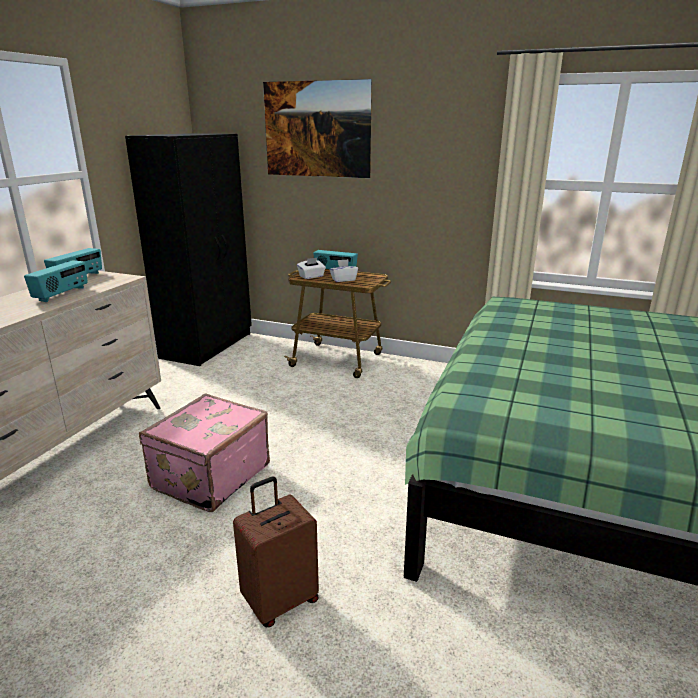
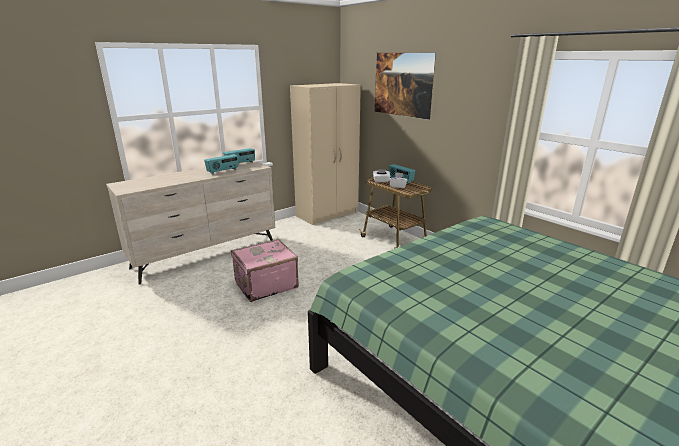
camera: 30 degrees right, 0 degrees up
(208, 345) = (328, 214): black wardrobe -> beige wardrobe
(280, 600) = (243, 354): brown suitcase -> none

